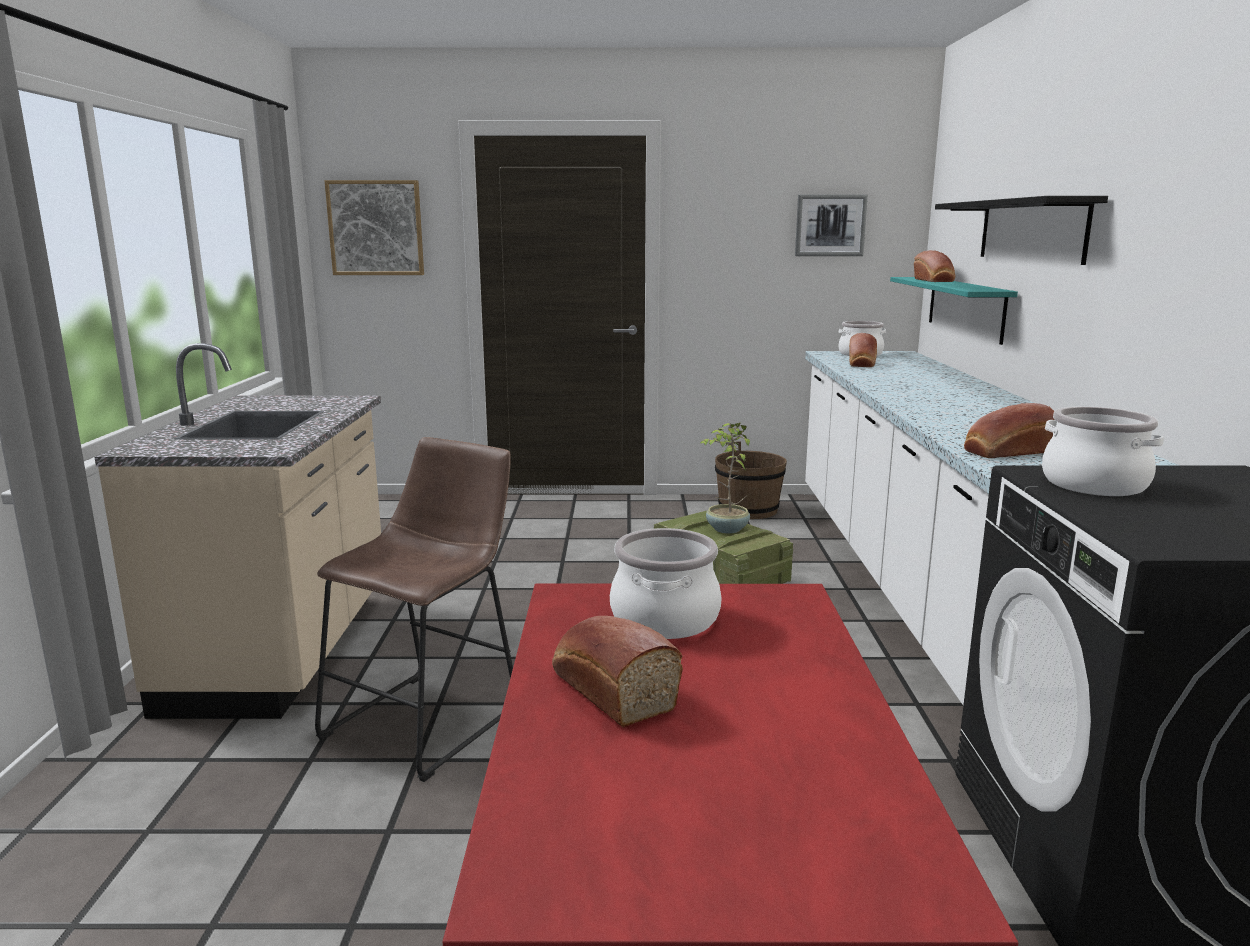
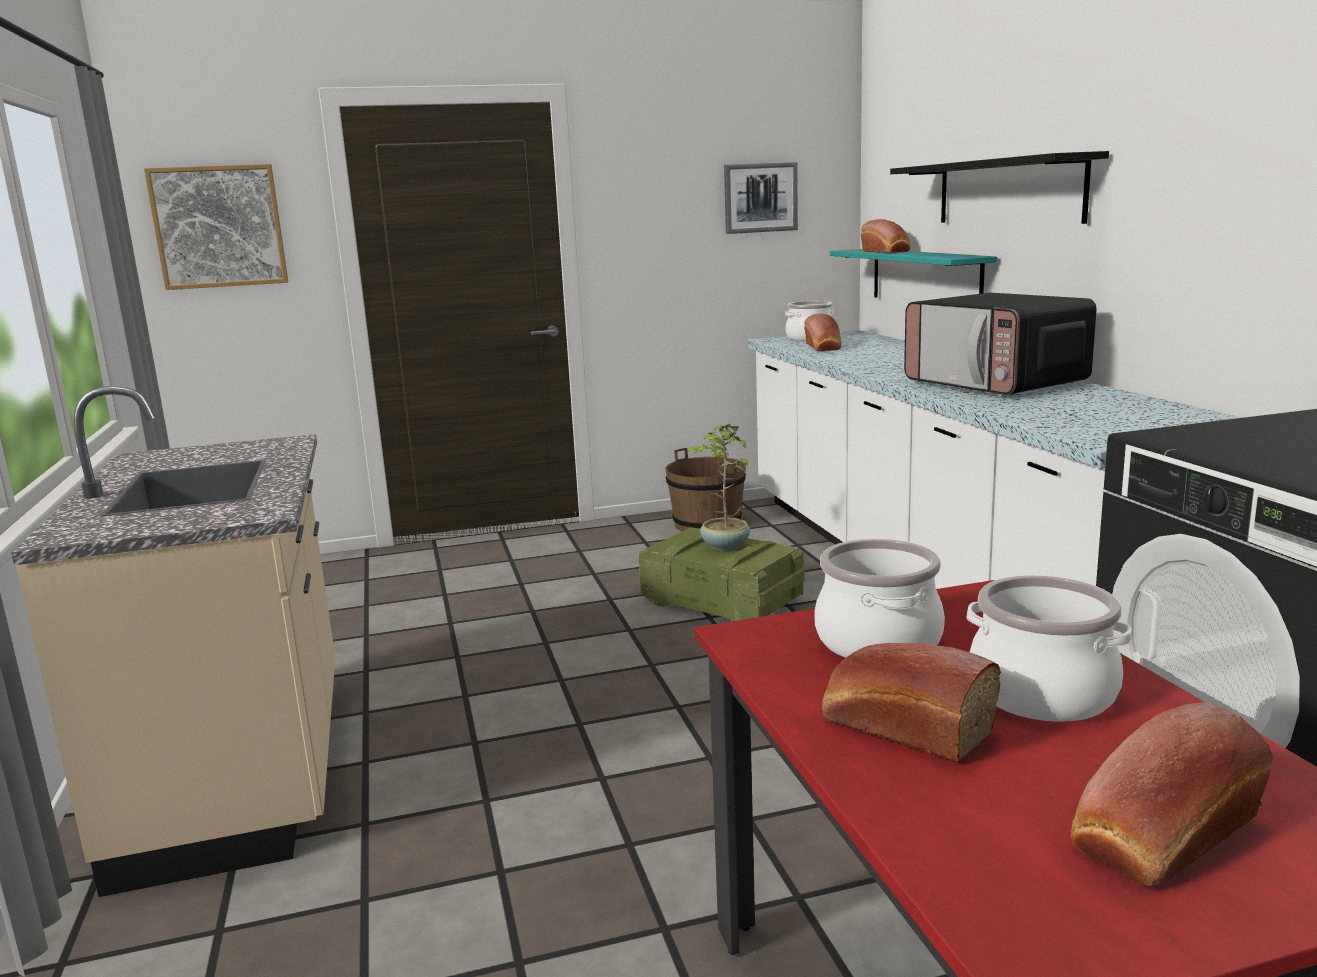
camera: 15 degrees left, 0 degrees up
(430, 719) = (487, 820): brown stool -> none
(976, 410) = (995, 384): none -> microwave
(1005, 452) = (1074, 421): bread -> bread (1160, 836)
(1093, 485) = (1223, 441): cooking pot -> cooking pot (1041, 694)

